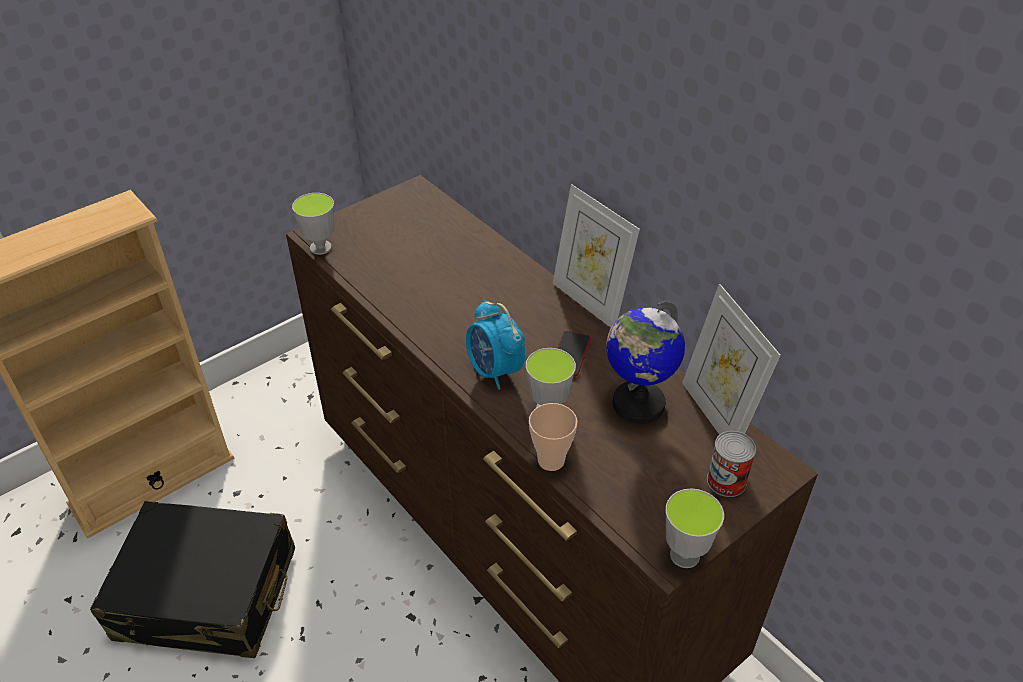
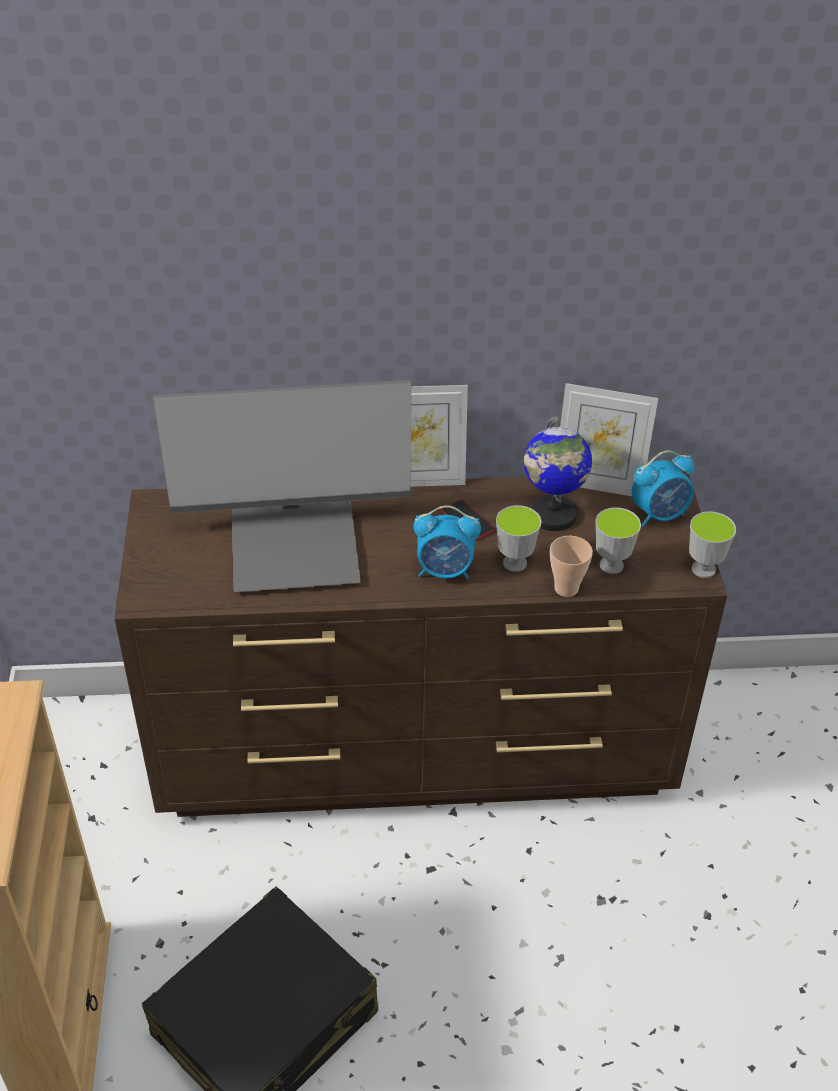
camera: 55 degrees left, 0 degrees up
(320, 247) = (167, 603): cup -> cup (611, 565)
(441, 275) = (294, 544): none -> monitor
(726, 481) = (659, 514): can -> alarm clock

